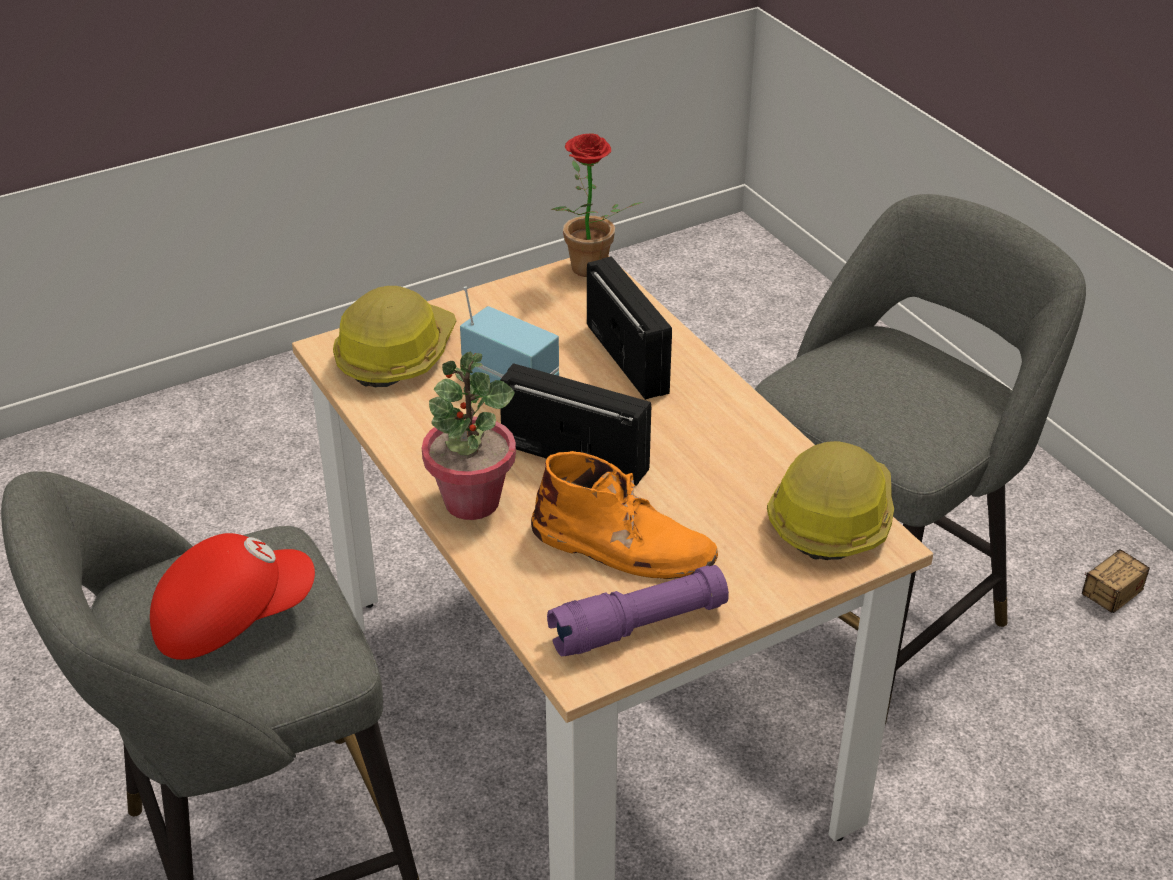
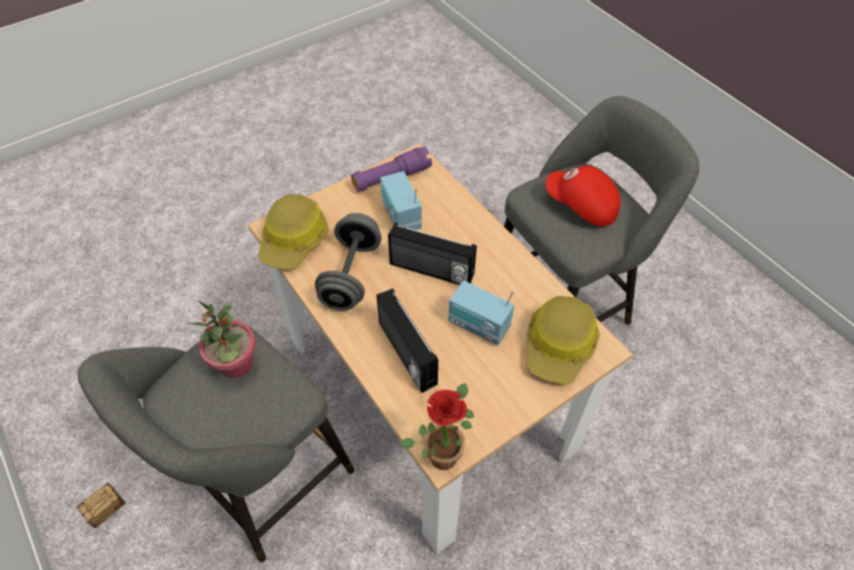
camera: 175 degrees right, 15 degrees up
(232, 617) = (581, 206): red cap -> red cap turned 60 degrees clockwise
(471, 501) = (481, 237): potted plant -> potted plant (236, 364)
(624, 547) = (401, 216): orange boot -> radio
(718, 457) = (351, 275): none -> grey dumbbell

